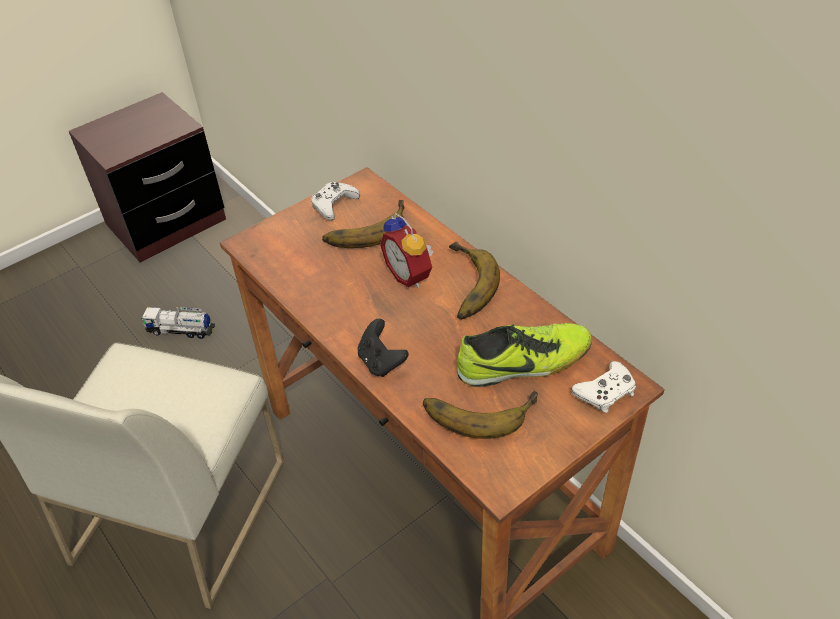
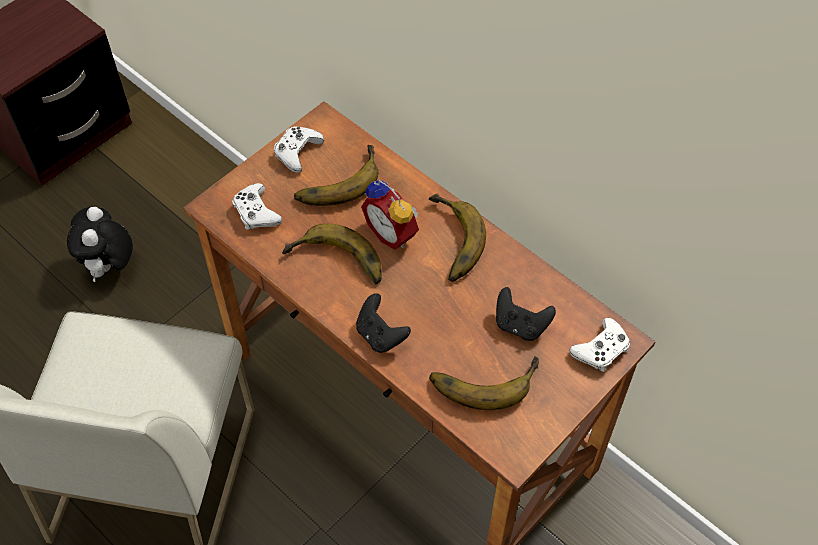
camera: 10 degrees left, 10 degrees up
(181, 330) = (109, 267): toy truck -> plush toy
(285, 250) = (256, 212): none -> white game controller
(350, 298) = (335, 265): none -> banana
(524, 363) = (520, 325): shoe -> black game controller

